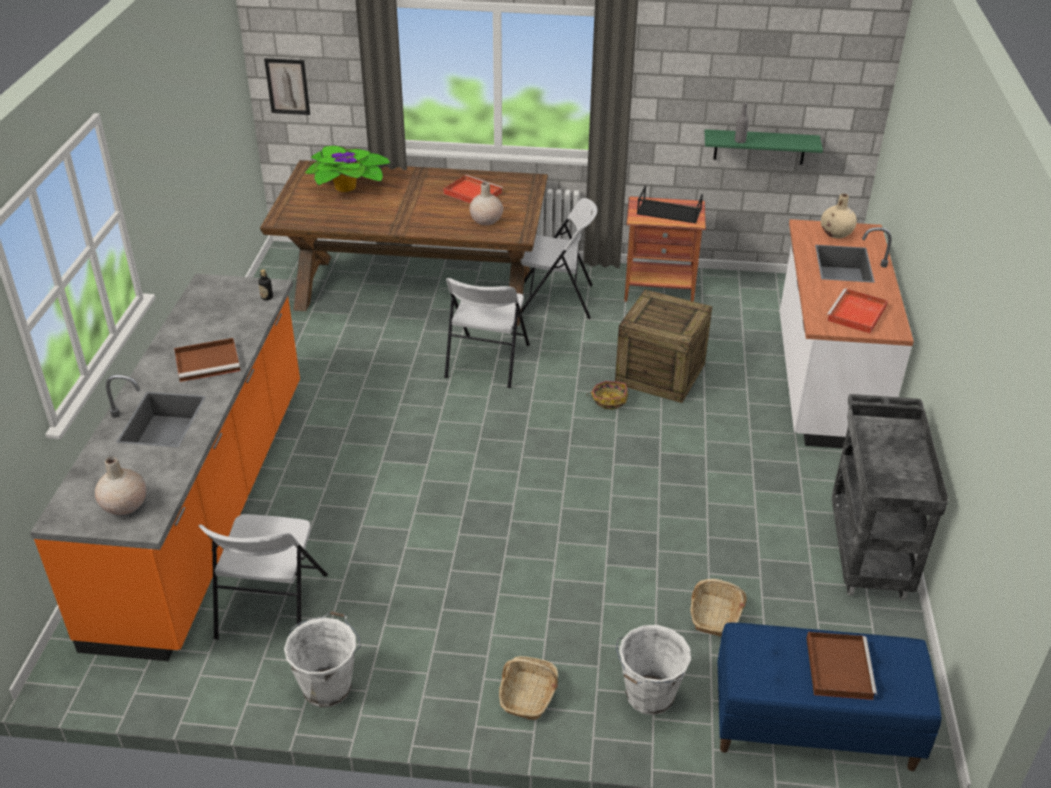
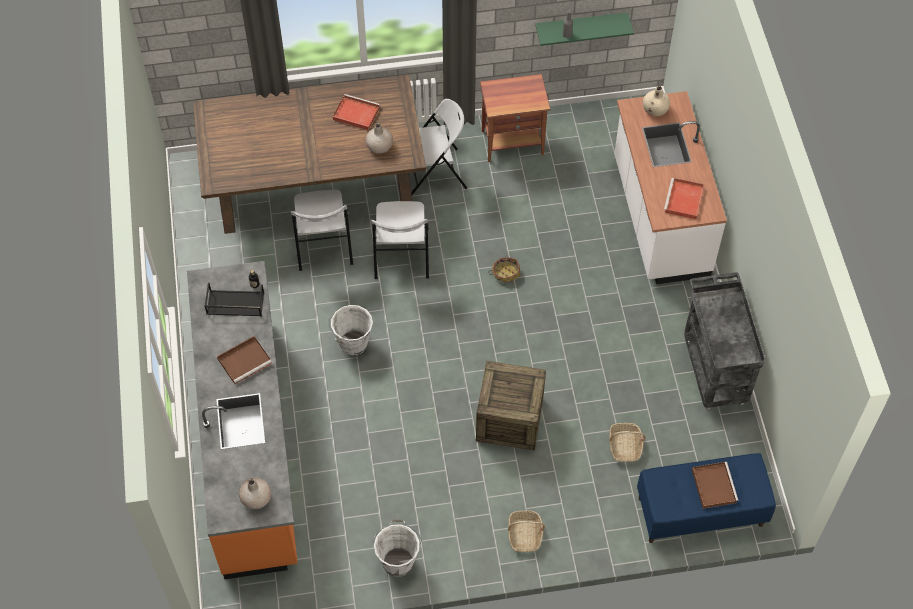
camera: 15 degrees left, 20 degrees up
(271, 606) = (335, 512): white chair -> white chair (323, 243)
(287, 86) = (178, 53): picture -> none
(348, 186) = (250, 128): potted plant -> none
(648, 696) = (598, 516): white bucket -> white bucket (353, 344)
(660, 374) = (536, 236): crate -> crate (509, 419)
(668, 212) = (516, 95): black tray -> black tray (234, 304)

